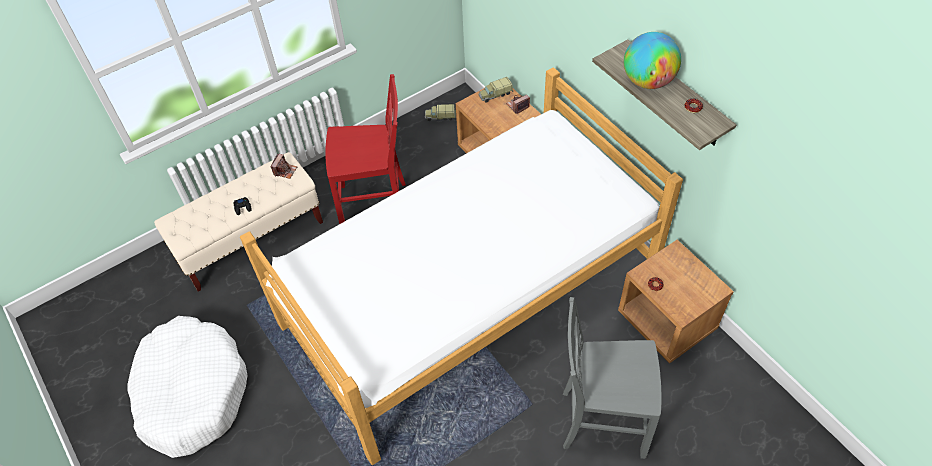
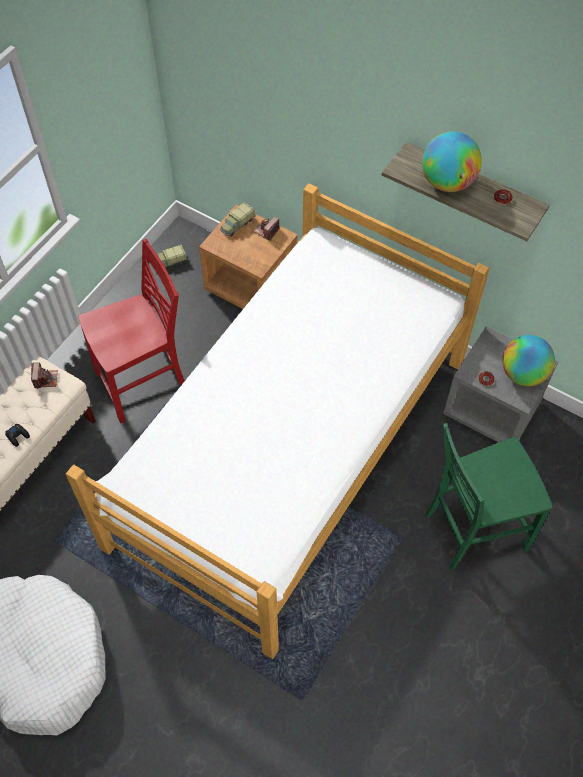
camera: 25 degrees left, 5 degrees up
(600, 421) = (473, 530): grey chair -> green chair
(667, 322) = (492, 409): brown nightstand -> grey nightstand
(693, 291) = (523, 374): none -> globe

